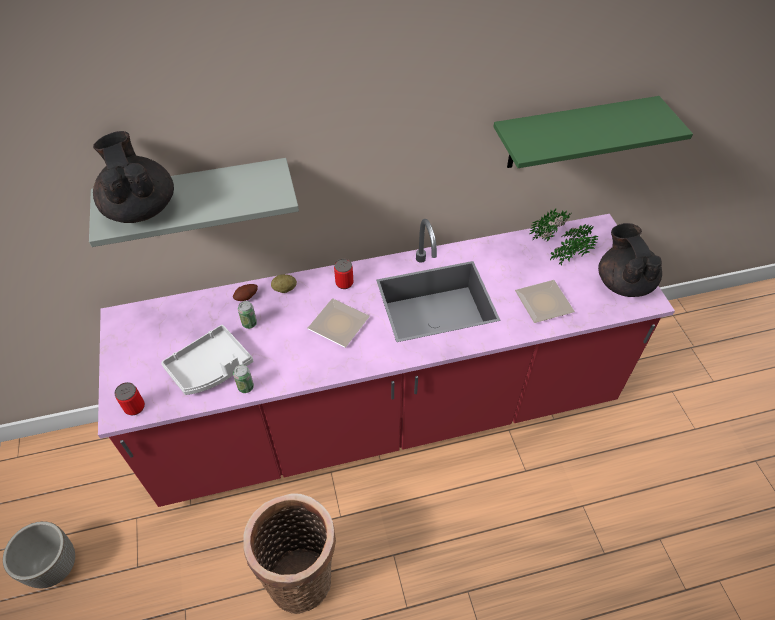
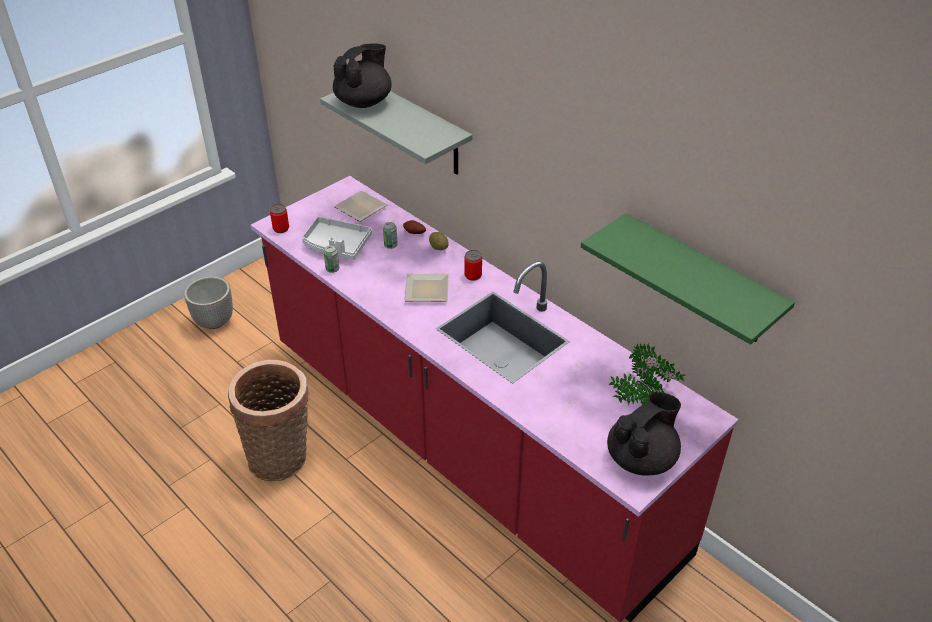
camera: 60 degrees right, 10 degrees down
(541, 302) = (558, 404): plate -> plate (361, 207)

